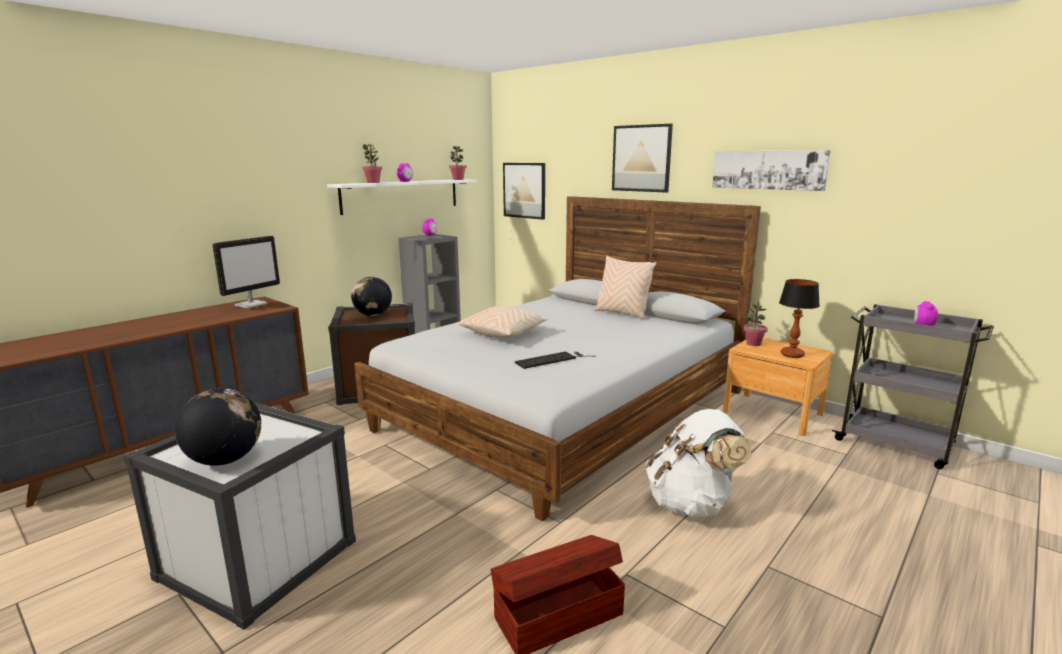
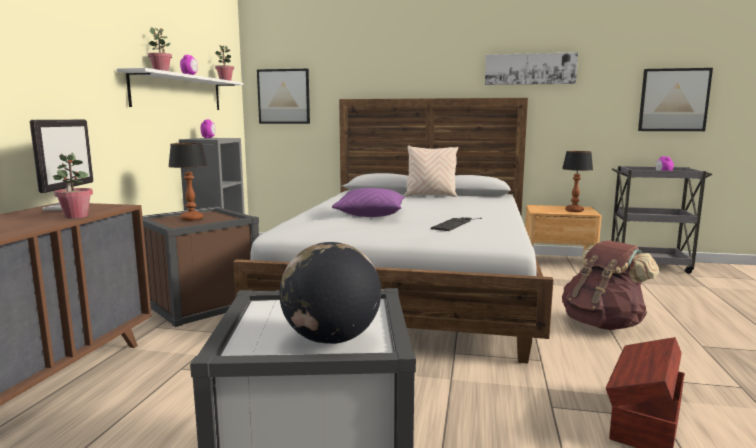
camera: 30 degrees left, 5 degrees down
(373, 315) = (191, 219): globe -> table lamp
(504, 333) = (370, 214): beige pillow -> purple pillow
(641, 158) = (414, 62): picture -> picture (673, 100)
(692, 504) = (602, 324): white backpack -> brown backpack
(753, 344) = (538, 208): potted plant -> potted plant (76, 216)

